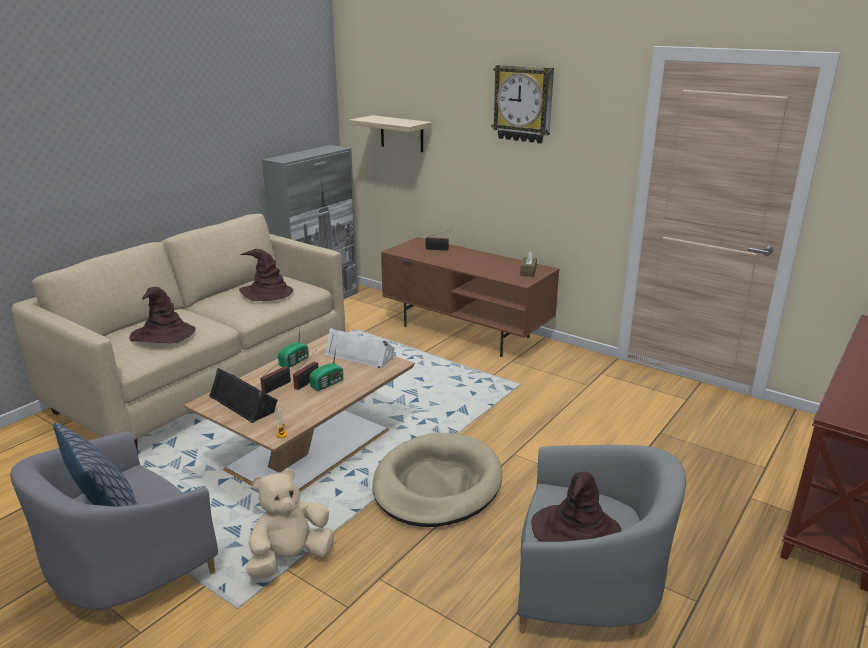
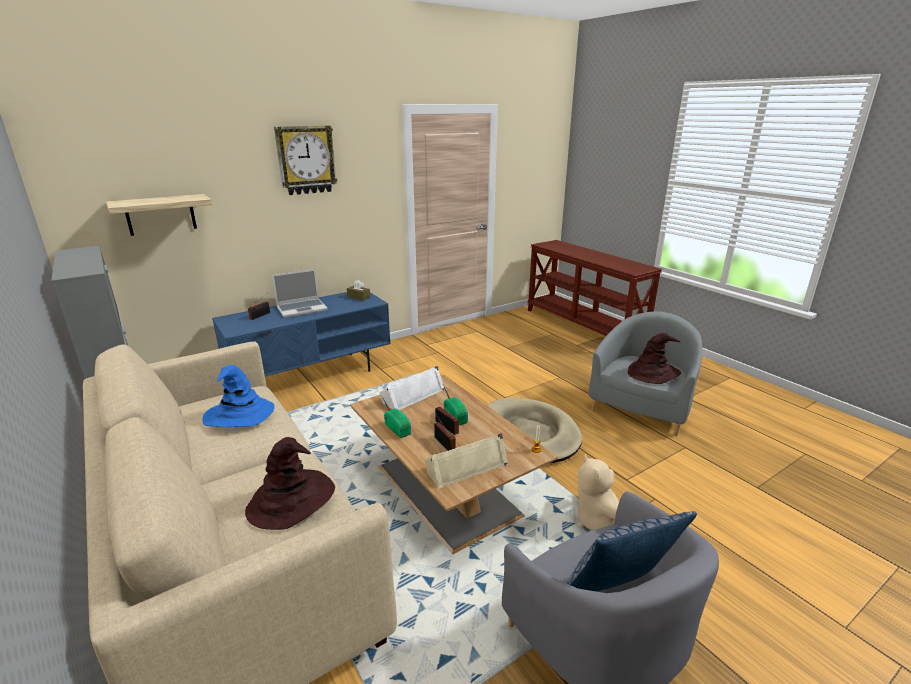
camera: 70 degrees left, 0 degrees up
(244, 402) = (465, 466): black speaker -> beige speaker
(267, 293) = (239, 415): brown hat -> blue hat
(467, 331) = (312, 375): brown tv stand -> blue tv stand
(469, 258) = (302, 309): none -> laptop

